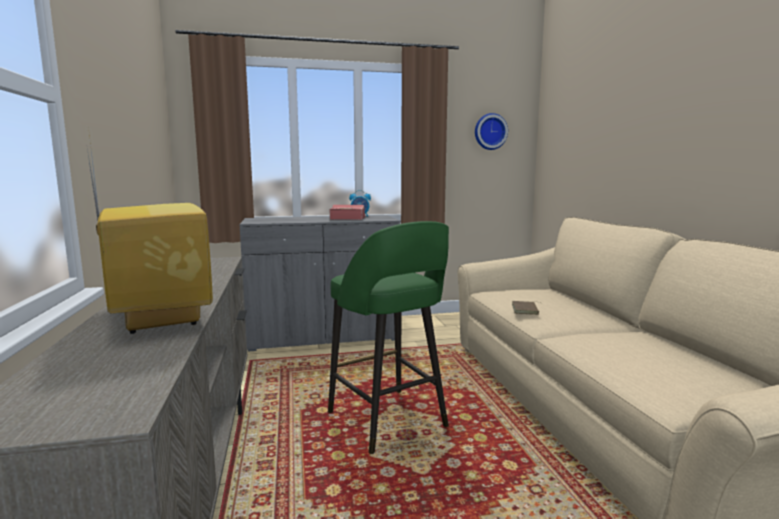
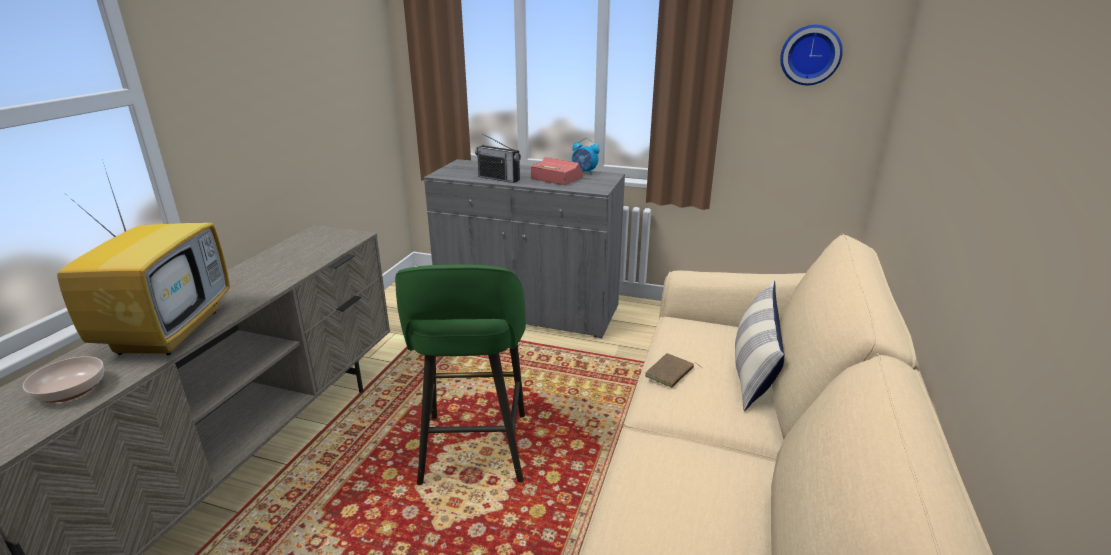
camera: 30 degrees right, 15 degrees up
(129, 358) = (72, 390): none -> bowl
(305, 221) = (499, 178): none -> radio
(562, 300) = (753, 368): none -> pillow

